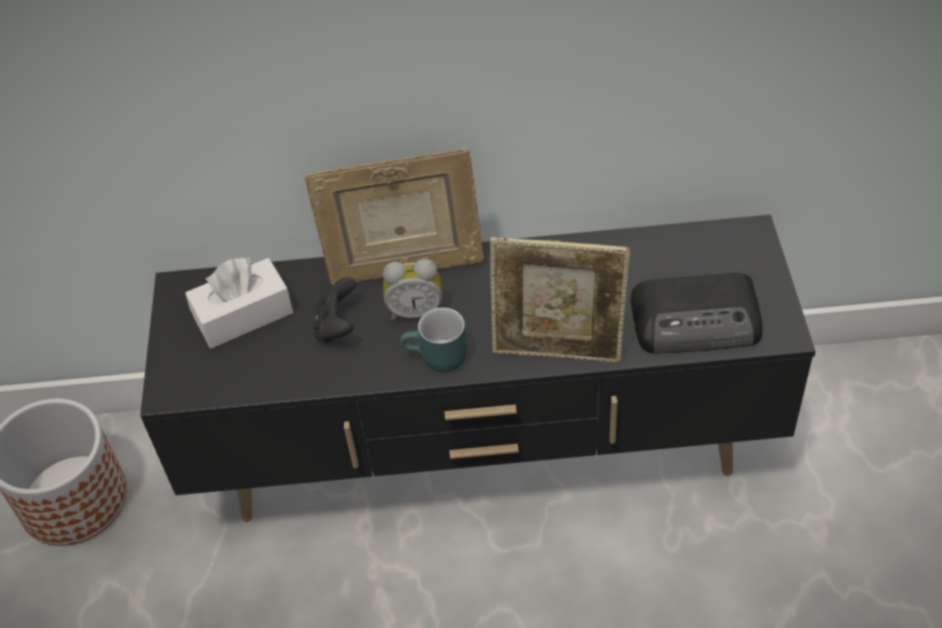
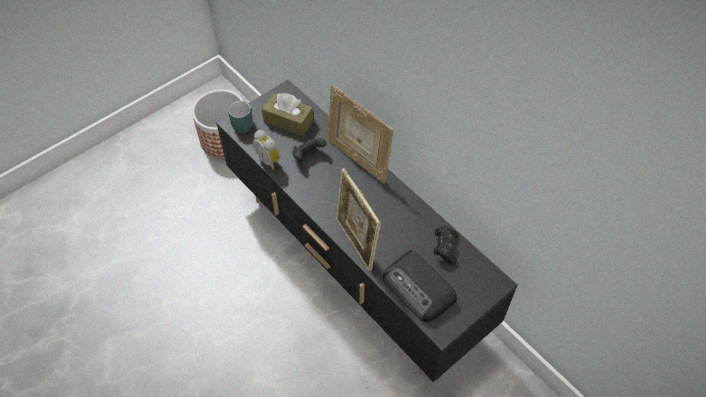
camera: 50 degrees right, 5 degrees up
(243, 315) = (288, 121): white tissue box -> brown tissue box
(415, 311) = (337, 177): alarm clock -> alarm clock (269, 160)
(437, 359) = (317, 201): turquoise mug -> turquoise mug (239, 124)
(652, 256) = (445, 248): none -> black game controller

